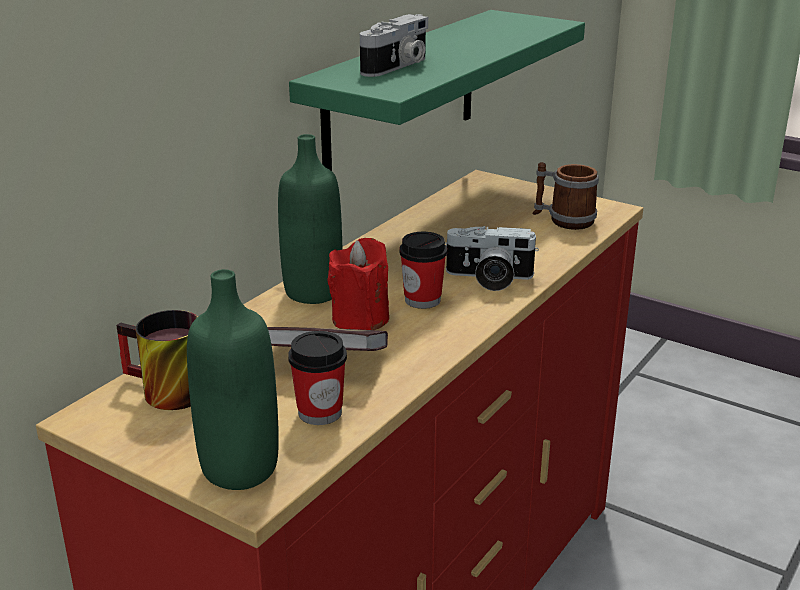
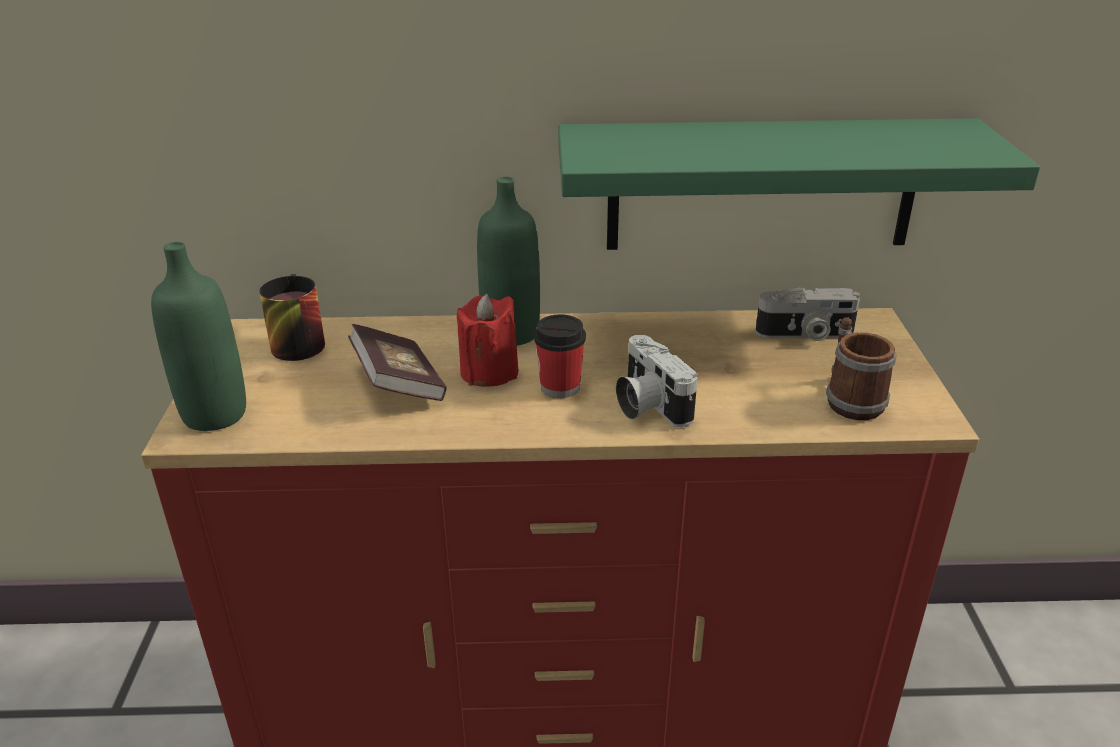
camera: 55 degrees right, 5 degrees up
(320, 412) = (319, 414): cup -> none
(397, 66) = (672, 142): camera -> camera (805, 335)

